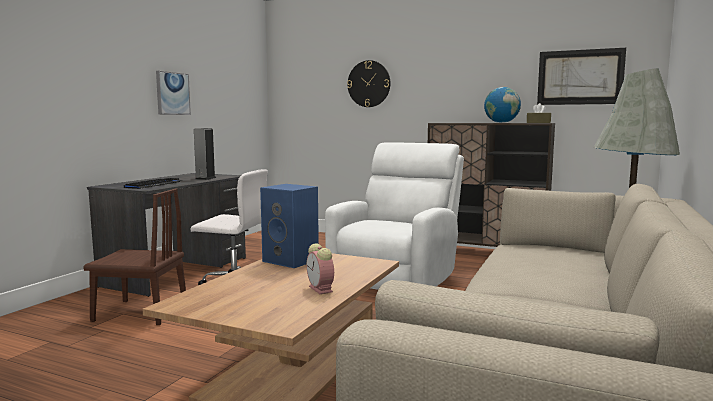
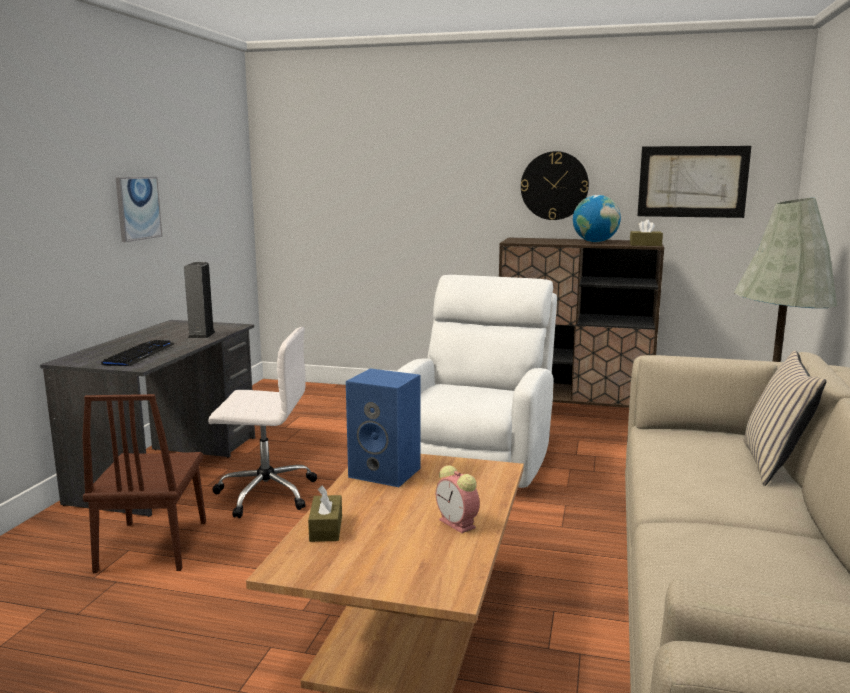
camera: 10 degrees left, 5 degrees up
(140, 312) = (153, 545): brown chair -> brown chair turned 90 degrees clockwise
(222, 286) = (326, 528): none -> brown tissue box
(369, 84) = (406, 180): wall clock -> wall clock (554, 186)
(599, 266) = (774, 464): none -> beige pillow

